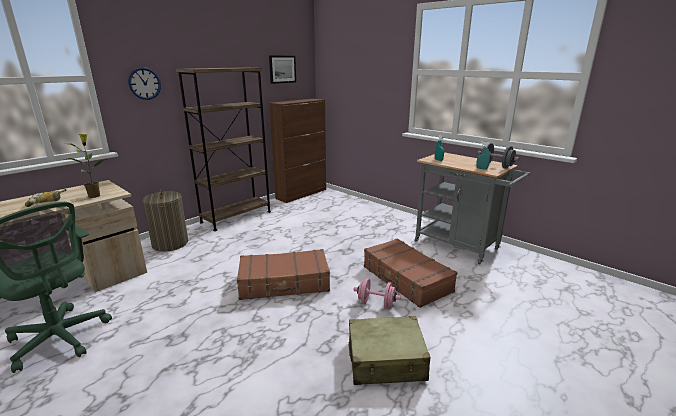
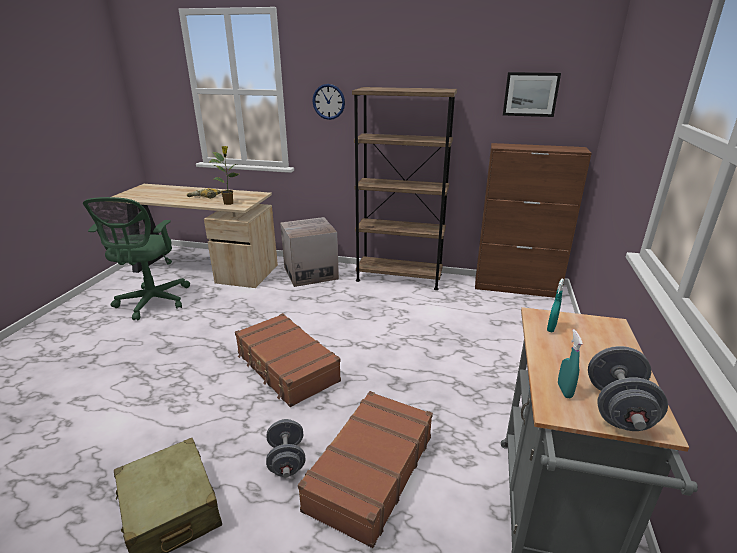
camera: 60 degrees right, 5 degrees up
(170, 243) = (310, 273): laundry basket -> cardboard box
(376, 304) = (287, 460): pink dumbbell -> grey dumbbell

